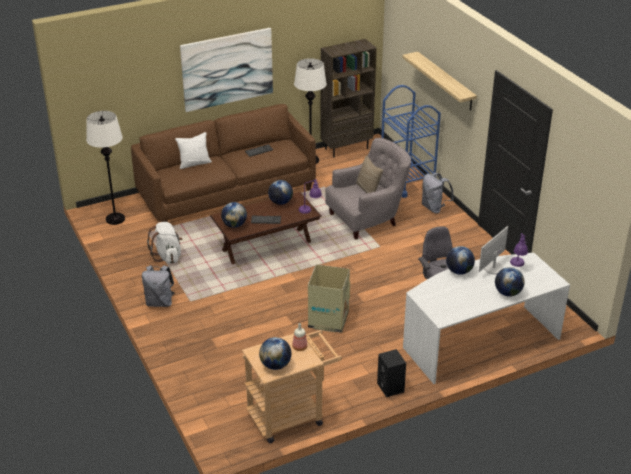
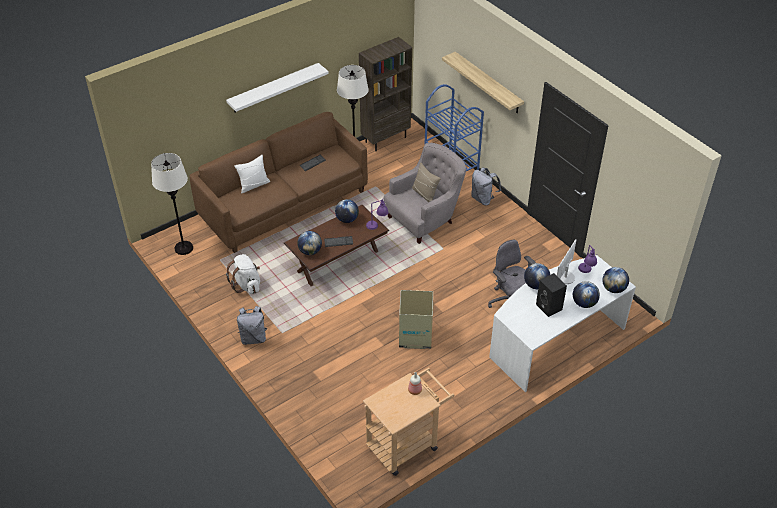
camera: 10 degrees left, 10 degrees up
(227, 69) = (274, 88): picture -> white shelf
(275, 365) = (398, 413): globe -> globe (613, 289)
(391, 388) = (489, 401): black speaker -> black speaker (549, 307)

